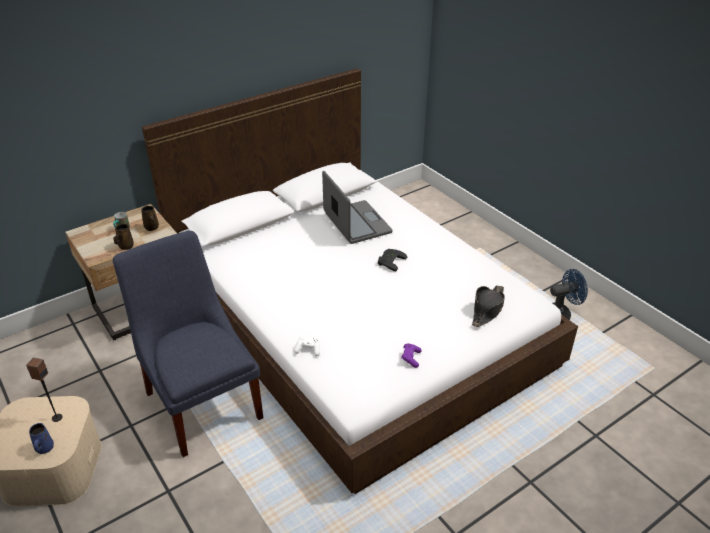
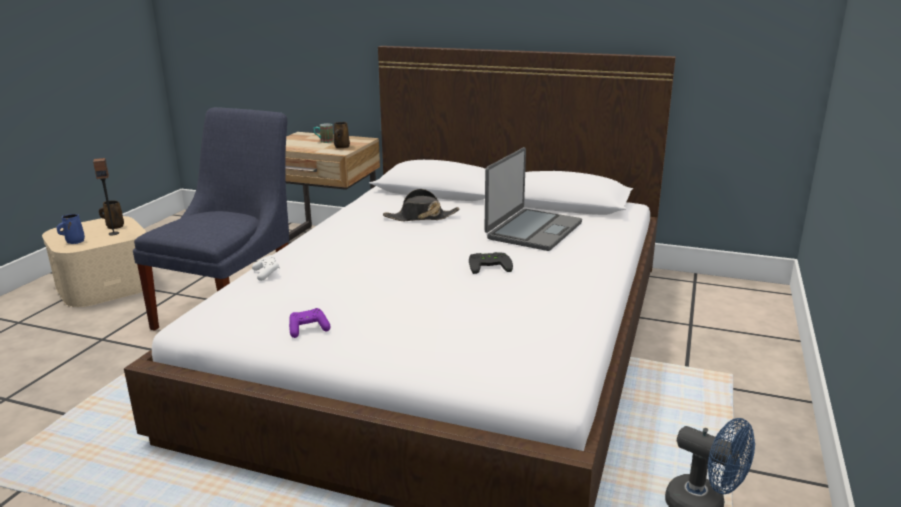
camera: 55 degrees right, 15 degrees down
(125, 246) = (301, 148): brown mug -> brown mug (114, 226)
(487, 309) = (479, 352): black hat -> black hat (421, 217)

